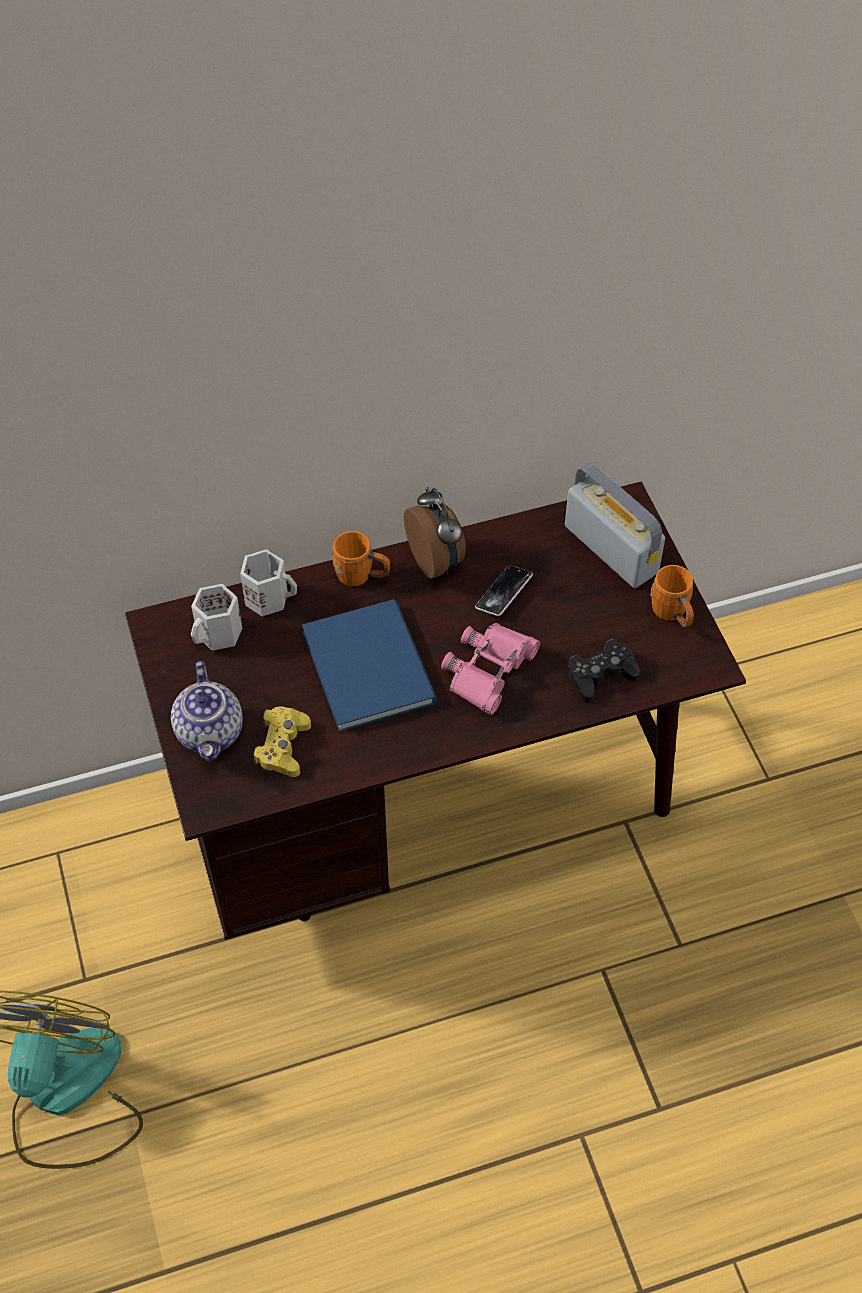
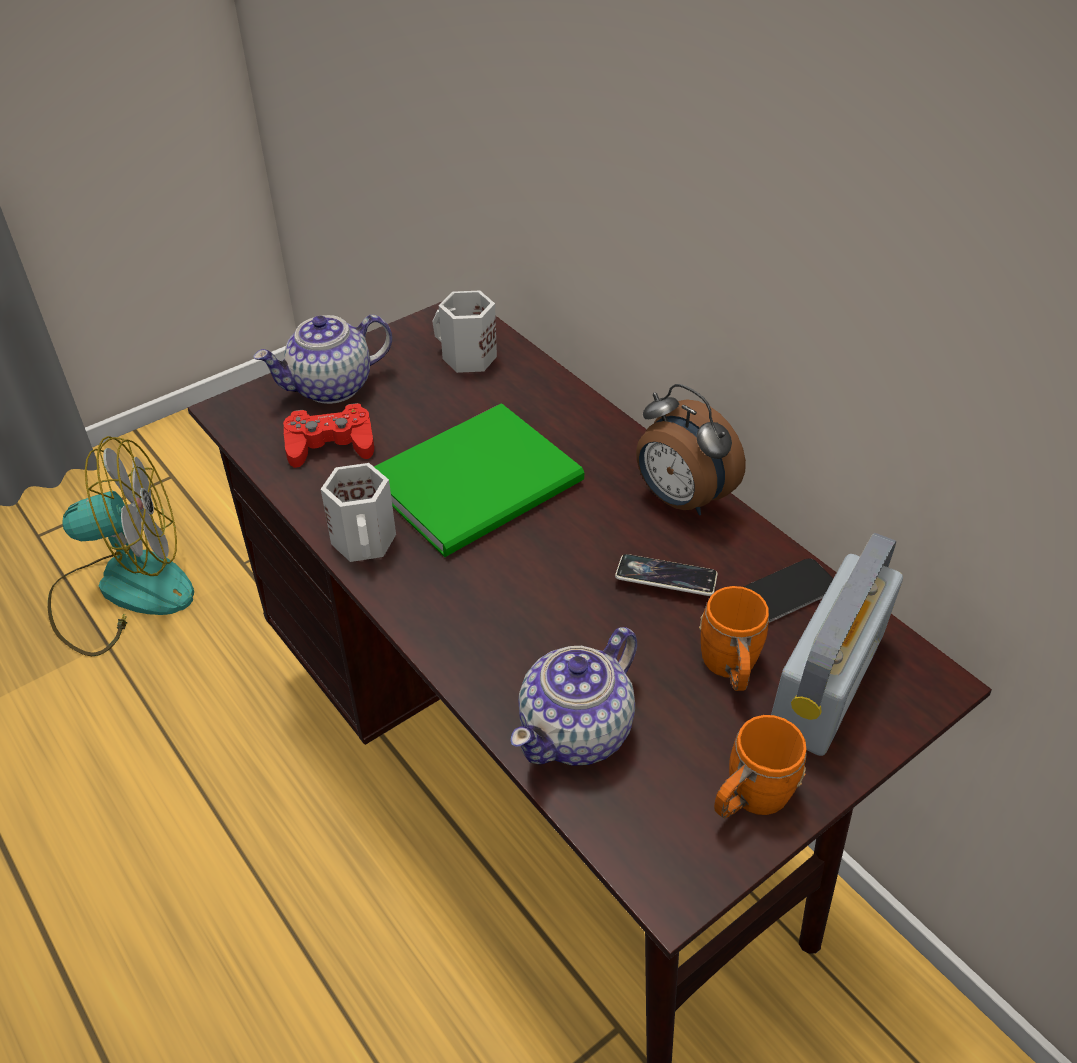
camera: 70 degrees right, 10 degrees down
(268, 597) = (537, 378): white mug -> white mug (366, 541)
(282, 746) = (330, 444): yellow game controller -> red game controller
(361, 576) = (612, 441): orange mug -> orange mug (730, 669)
(370, 663) = (483, 483): blue book -> green book
(436, 560) = (680, 499): alarm clock -> alarm clock turned 90 degrees clockwise
(488, 670) = (524, 597): pink binoculars -> none
(538, 539) = (786, 592): none -> phone
(601, 675) = (577, 730): black game controller -> teapot

